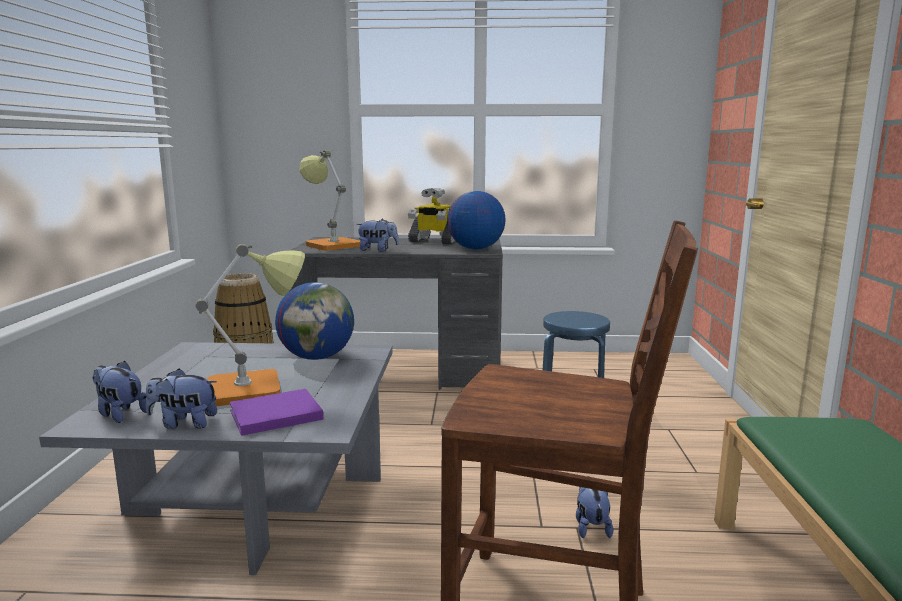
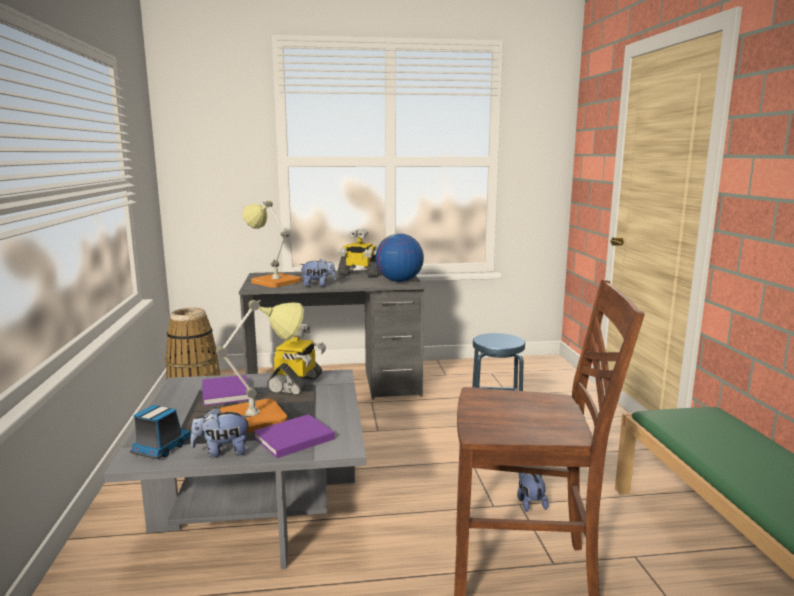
camera: 10 degrees left, 0 degrees up
(120, 414) = (161, 448): plush toy -> toy truck
(232, 361) = (226, 393): none -> purple book
(317, 357) = (297, 384): globe -> toy robot

